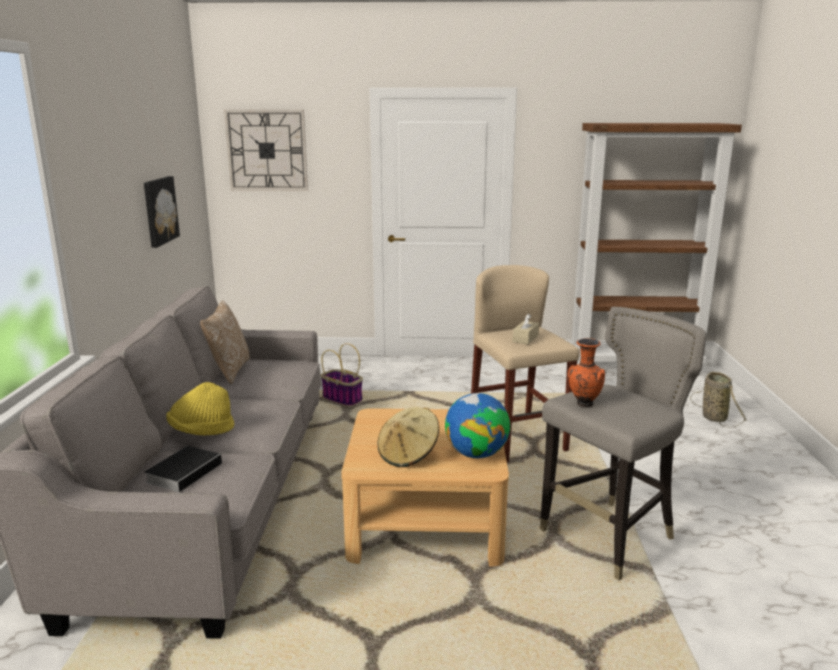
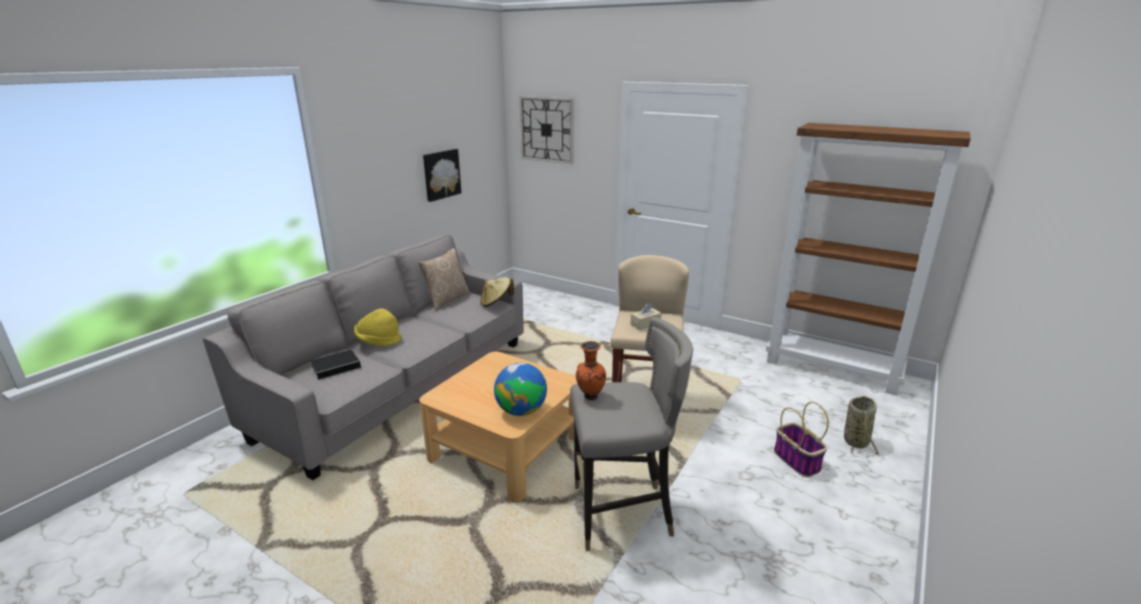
camera: 30 degrees right, 5 degrees up
(343, 399) = (553, 336): basket -> basket (797, 461)
(408, 455) = (477, 396): beige hat -> beige hat (496, 302)

